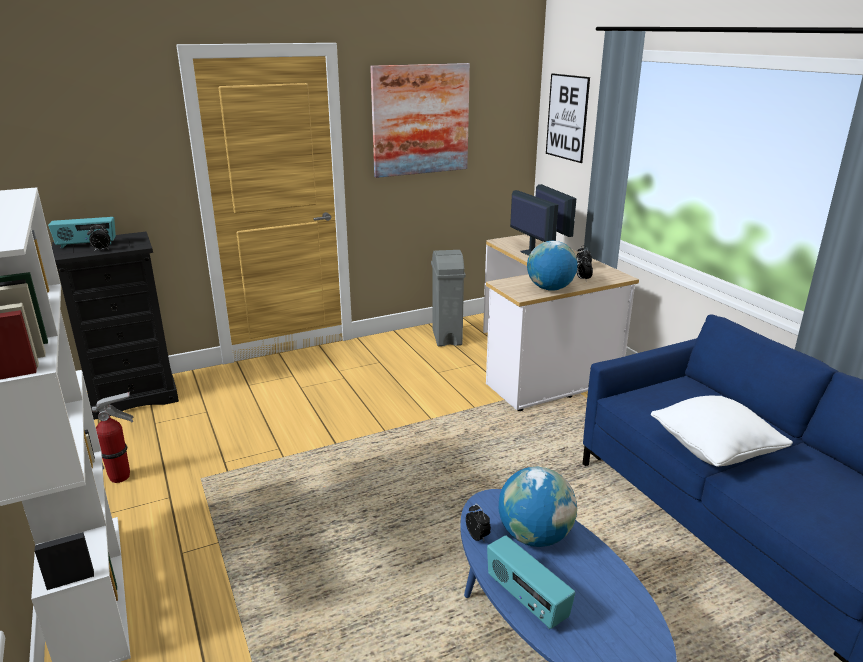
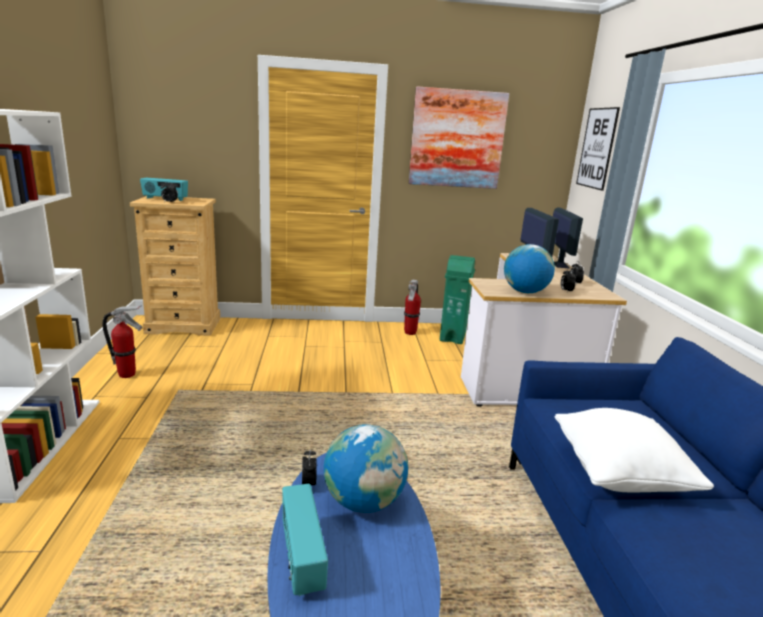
camera: 20 degrees right, 5 degrees down
(134, 396) = (184, 326): black dresser -> beige dresser
(401, 344) = (410, 333): none -> fire extinguisher
(447, 337) = (453, 336): grey trash can -> green trash can

